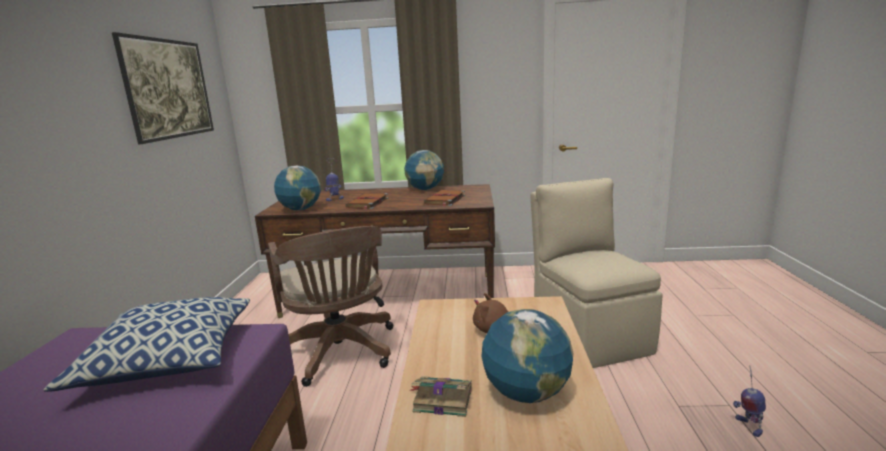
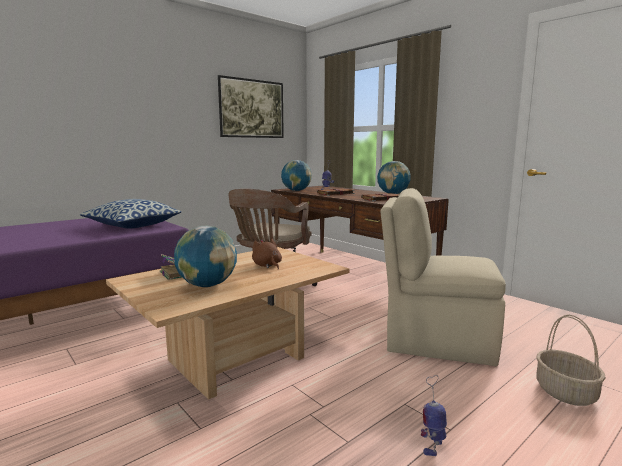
camera: 45 degrees right, 5 degrees down
(589, 334) = (436, 340): beige chair -> beige chair turned 105 degrees counterclockwise
(711, 332) = (566, 392): none -> basket

